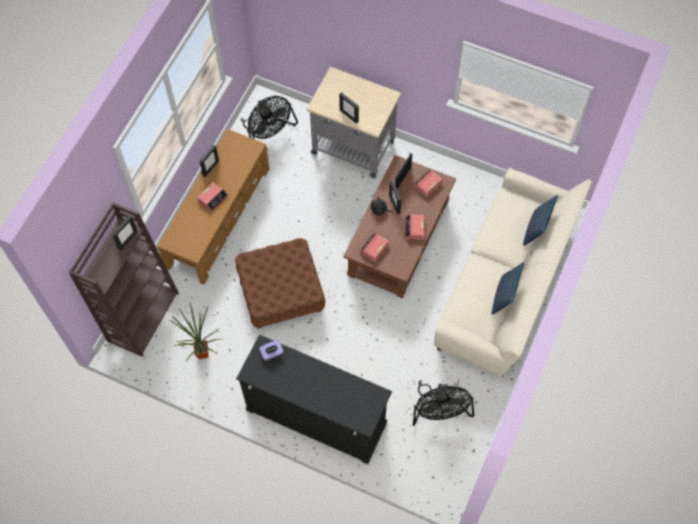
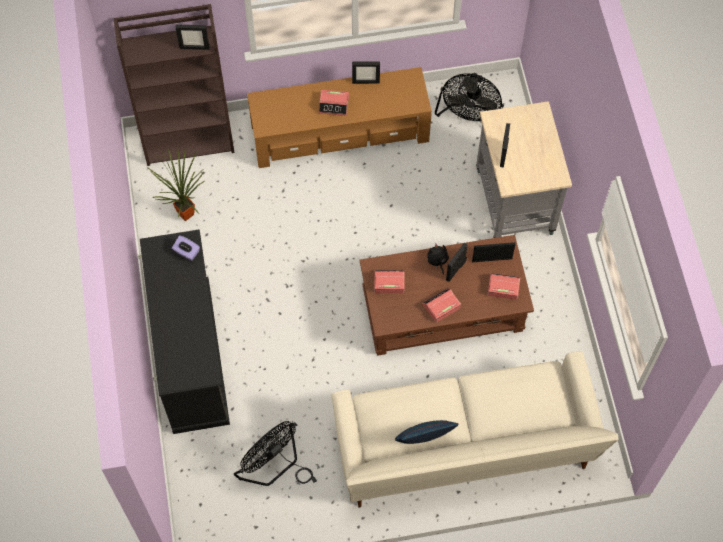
camera: 55 degrees right, 0 degrees up
(281, 291) = (301, 239): brown ottoman -> none
(437, 409) = (277, 464): black fan -> black fan turned 90 degrees clockwise
(536, 230) = (531, 426): blue pillow -> none

